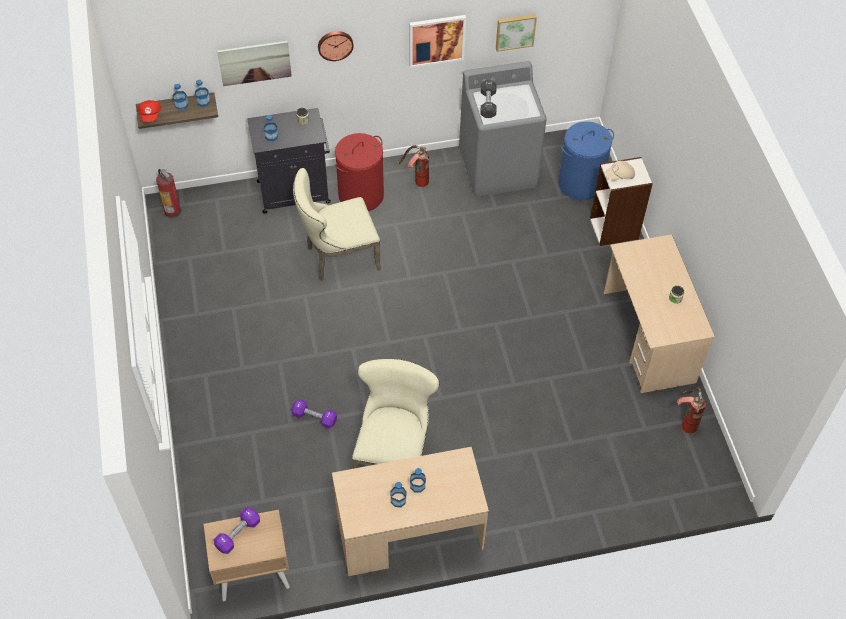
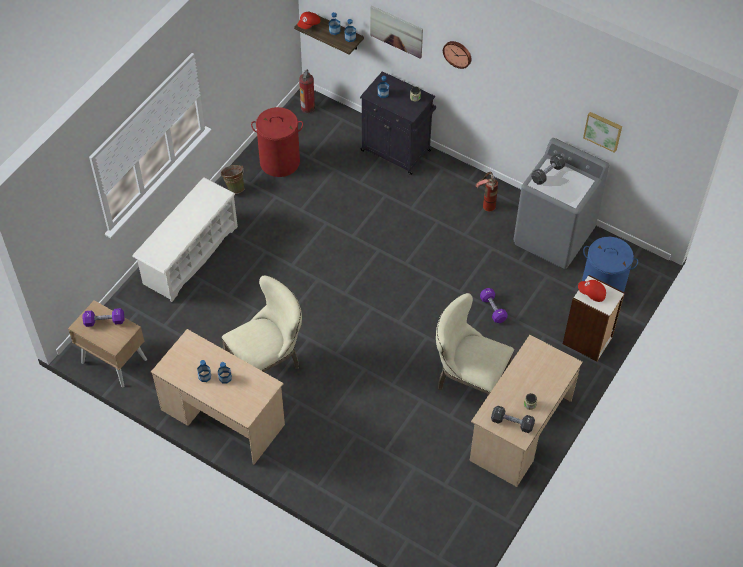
camera: 45 degrees right, 0 degrees up
(185, 328) = (234, 187): none -> green bucket
(213, 419) = (190, 255): none -> white shoe rack
(314, 417) = (247, 302): purple dumbbell -> purple dumbbell (493, 309)
(338, 257) = (375, 214): beige chair -> beige chair (468, 381)
(361, 195) = (437, 185): red laundry basket -> red laundry basket (280, 162)
(436, 40) = (537, 98): picture -> none
(620, 176) = (591, 293): beige cap -> red cap
(680, 323) = (512, 423): none -> black dumbbell
(686, 421) = (478, 504): fire extinguisher -> none

